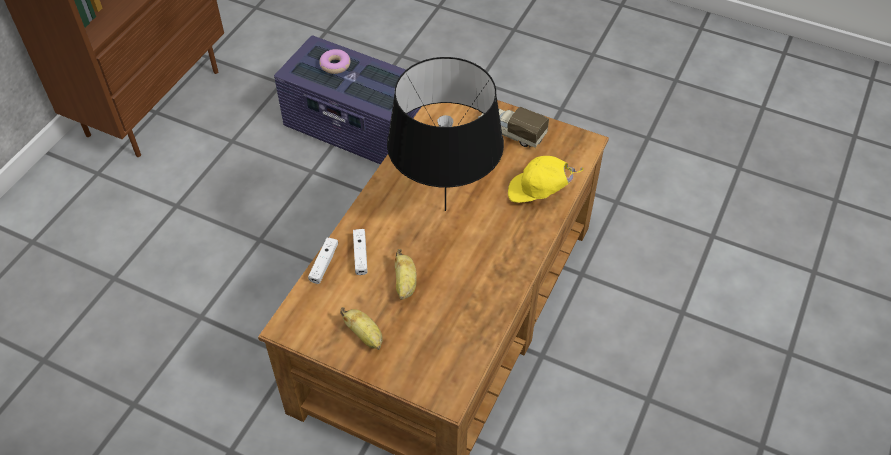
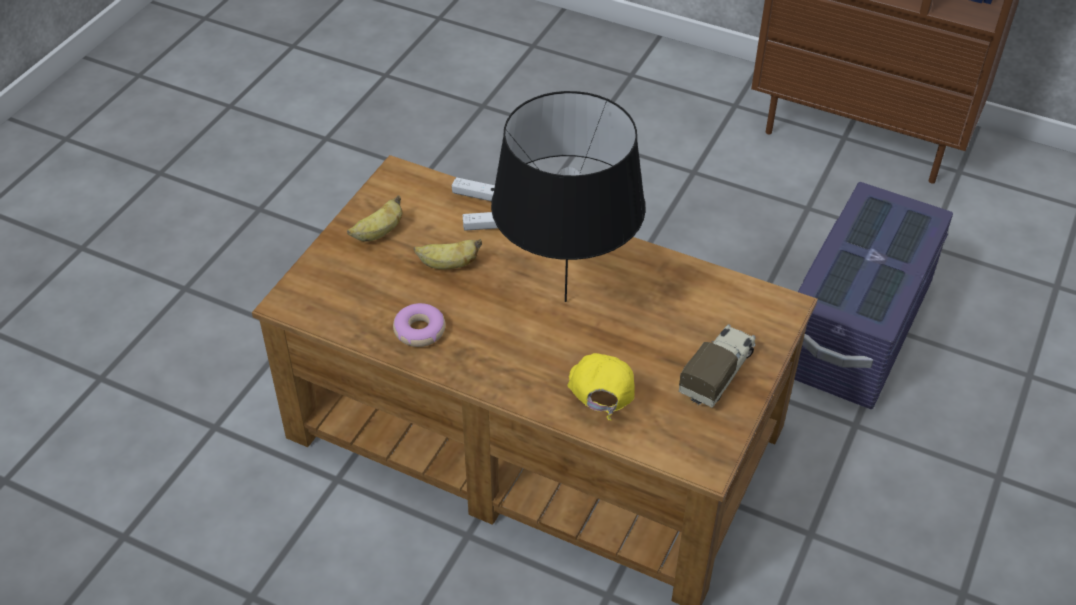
camera: 90 degrees right, 5 degrees down
(335, 65) = (894, 238): donut -> donut (419, 331)

